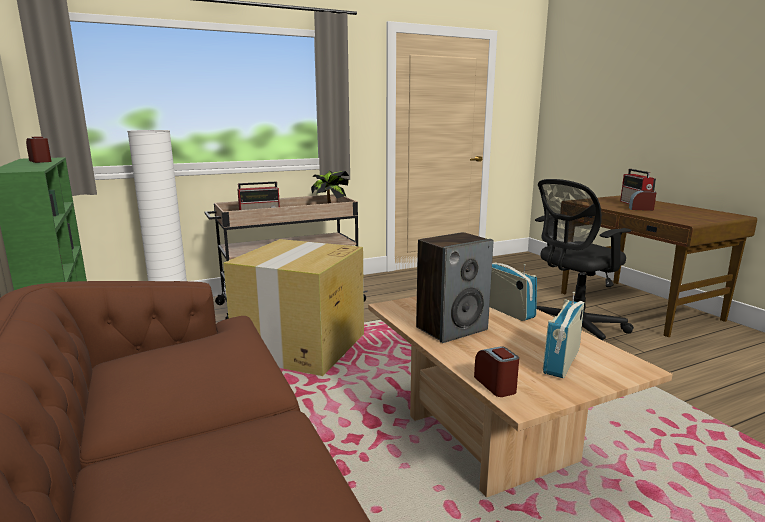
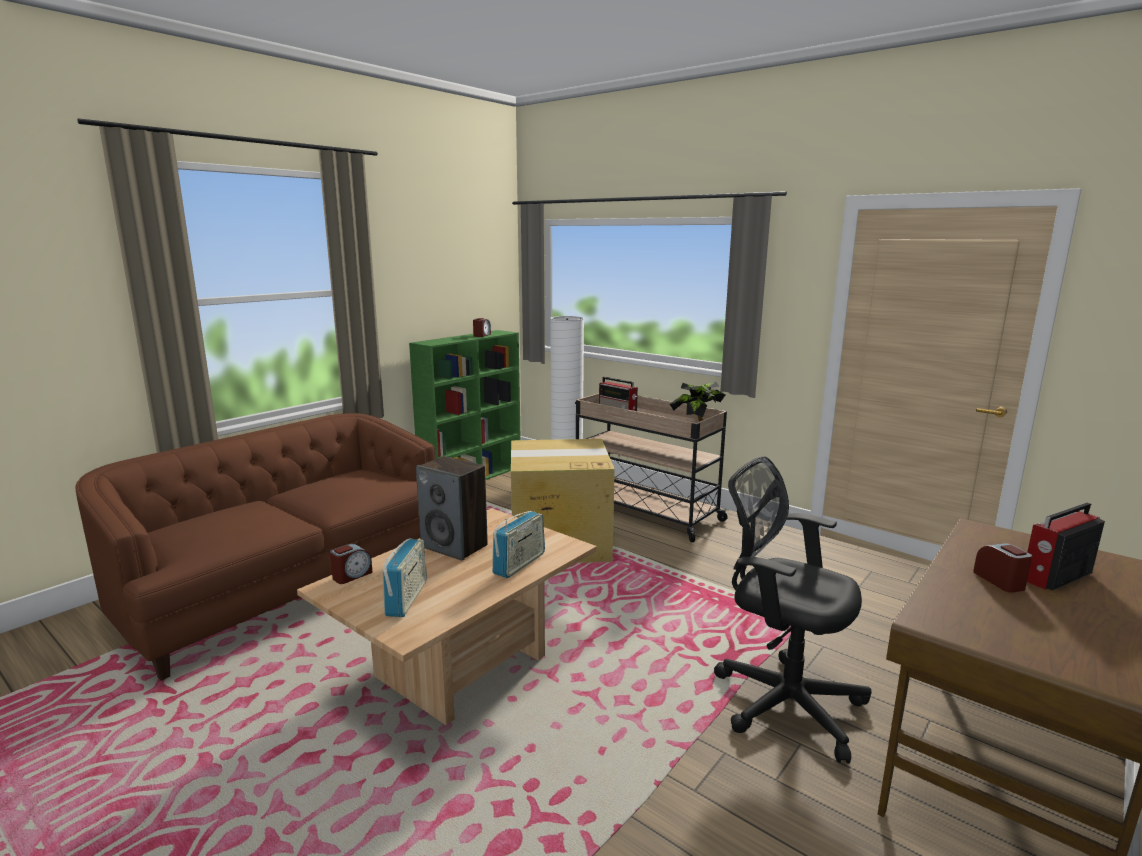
camera: 65 degrees right, 0 degrees up
(562, 361) = (407, 598): radio -> radio turned 90 degrees clockwise

